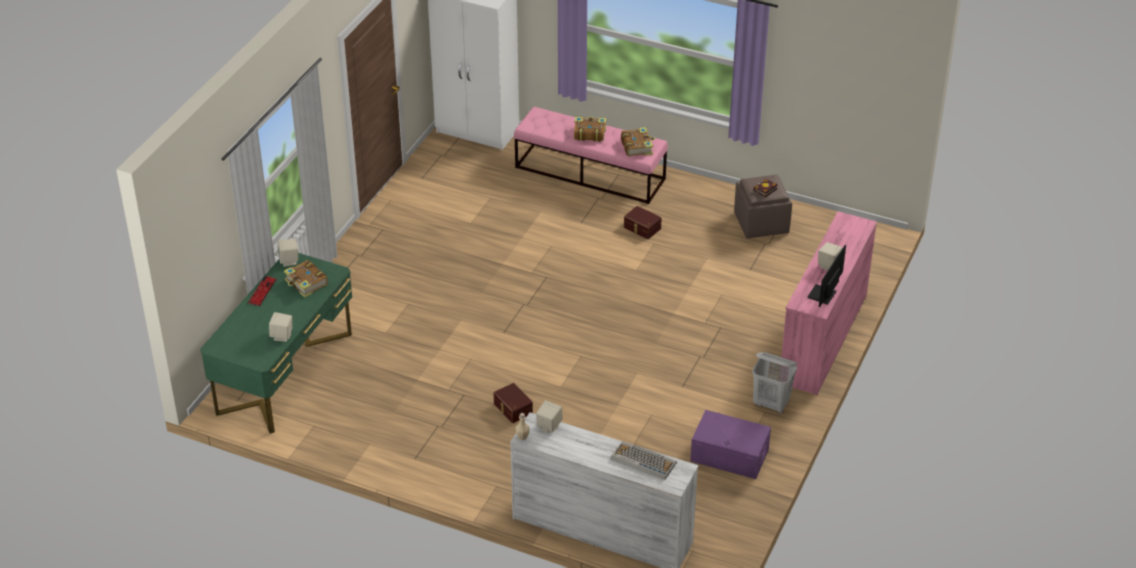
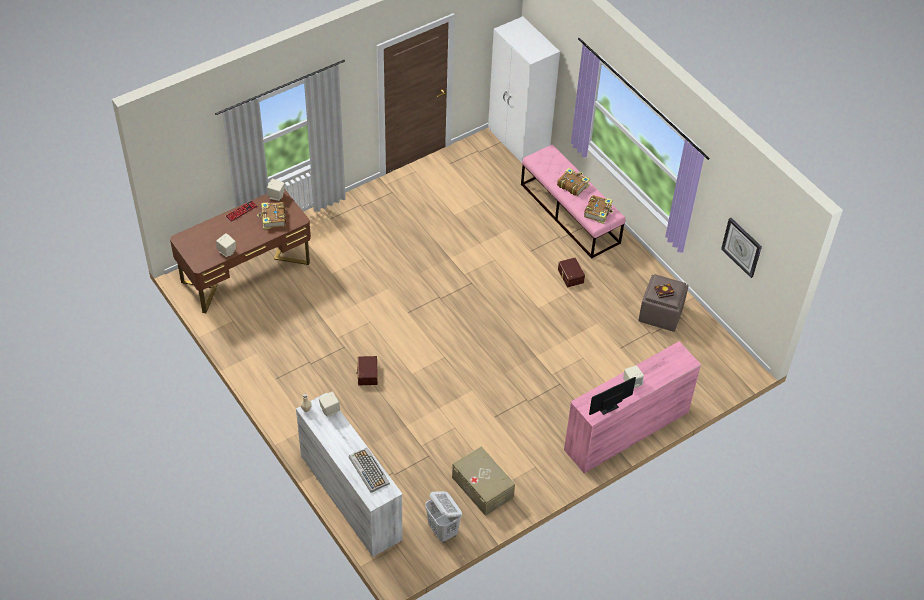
camera: 30 degrees right, 10 degrees up
(285, 373) = (246, 272): green desk -> brown desk
(729, 455) = (482, 487): purple storage box -> beige storage box
(771, 404) = (545, 463): white laundry basket -> white laundry basket (443, 531)
(839, 94) = (742, 247): none -> wall clock

